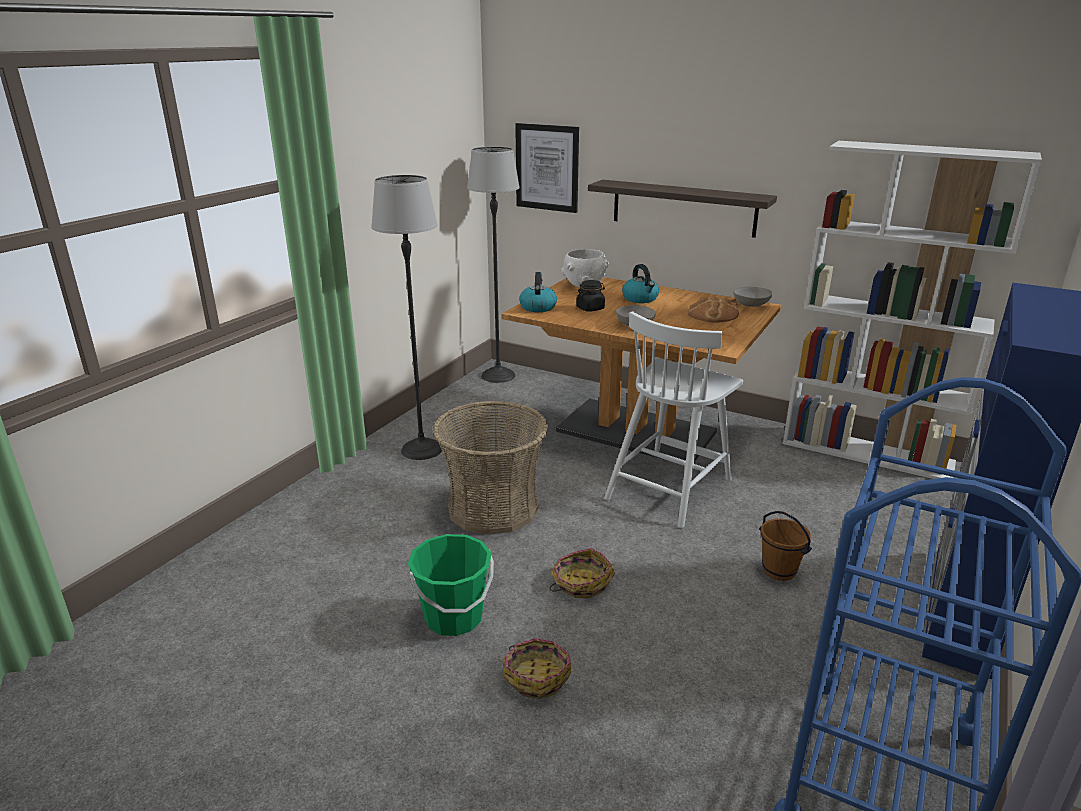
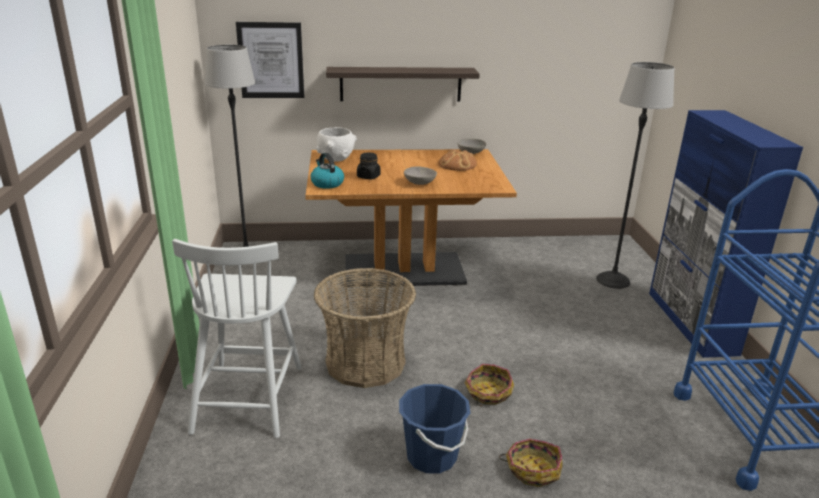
camera: 35 degrees left, 0 degrees up
(422, 449) = (251, 336): floor lamp -> floor lamp (613, 280)
(453, 617) = (432, 456): green bucket -> blue bucket
(640, 299) = (392, 162): kettle -> none
(669, 487) = (469, 304): white chair -> white chair (248, 396)
(779, 570) = (588, 336): brown bucket -> none
(868, 452) = (555, 243): white bookcase -> none

